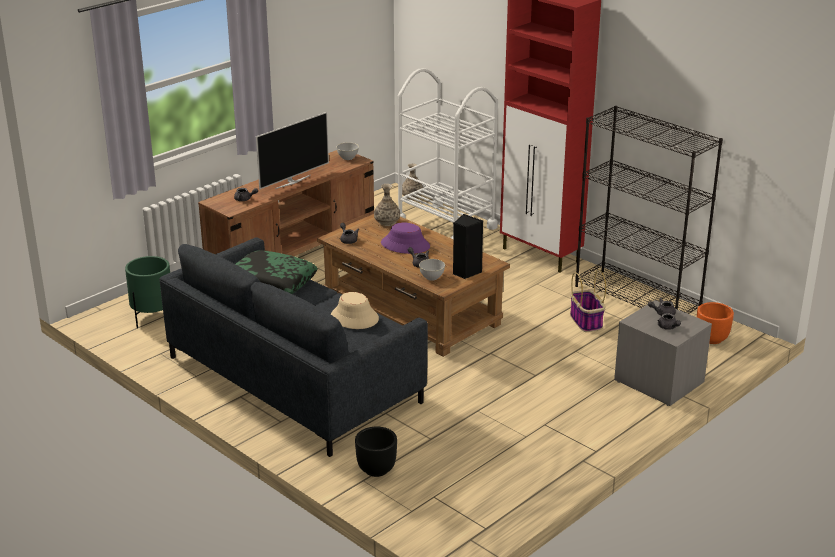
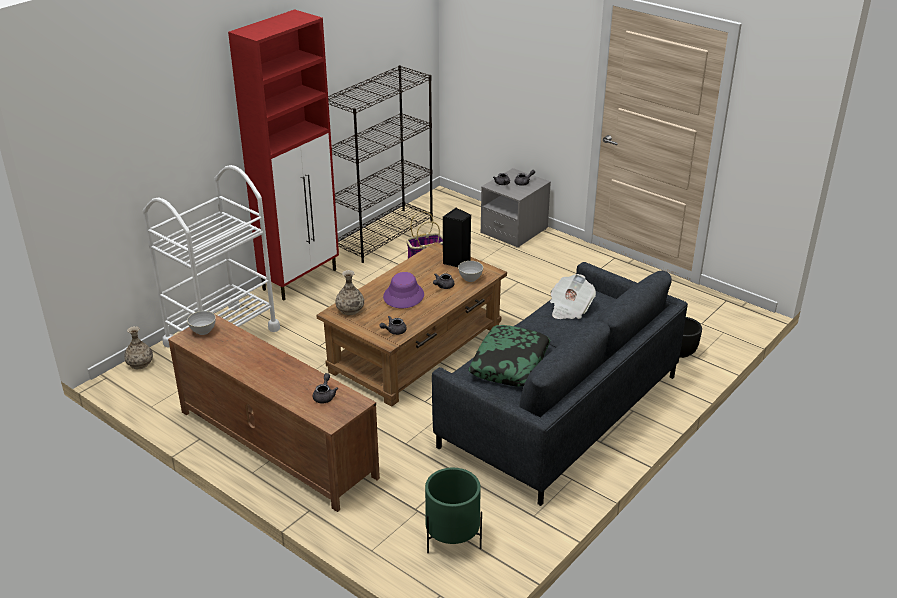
camera: 95 degrees left, 5 degrees up
(292, 182) = (273, 365): television -> none
(354, 318) = (569, 308): beige hat -> newspaper
(712, 339) = (446, 208): orange planter -> none

